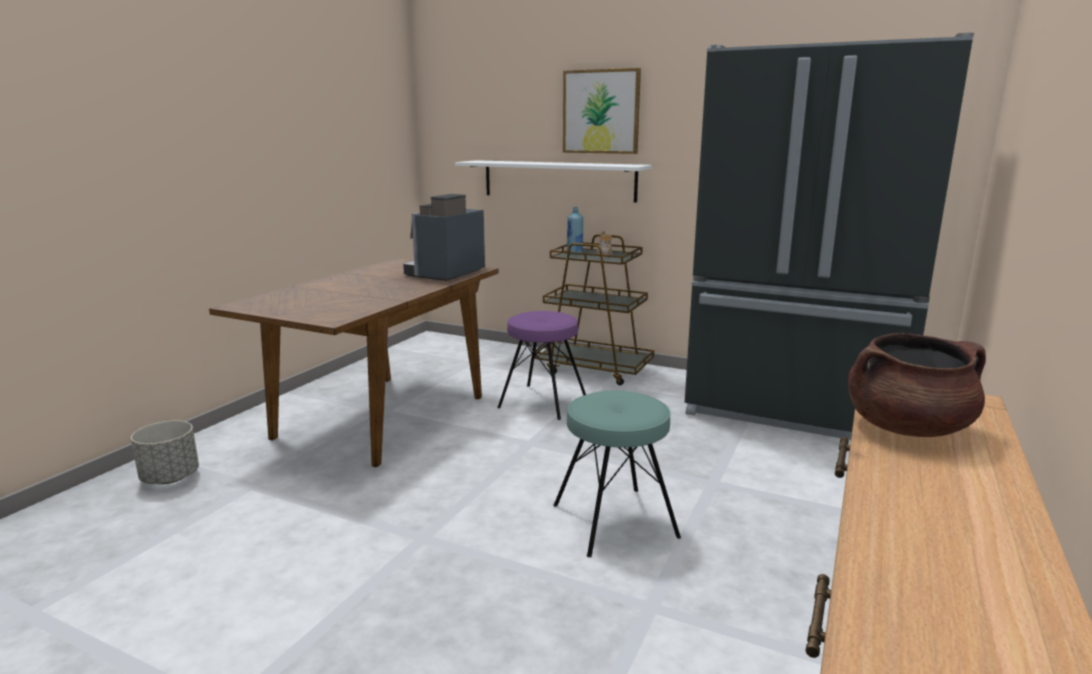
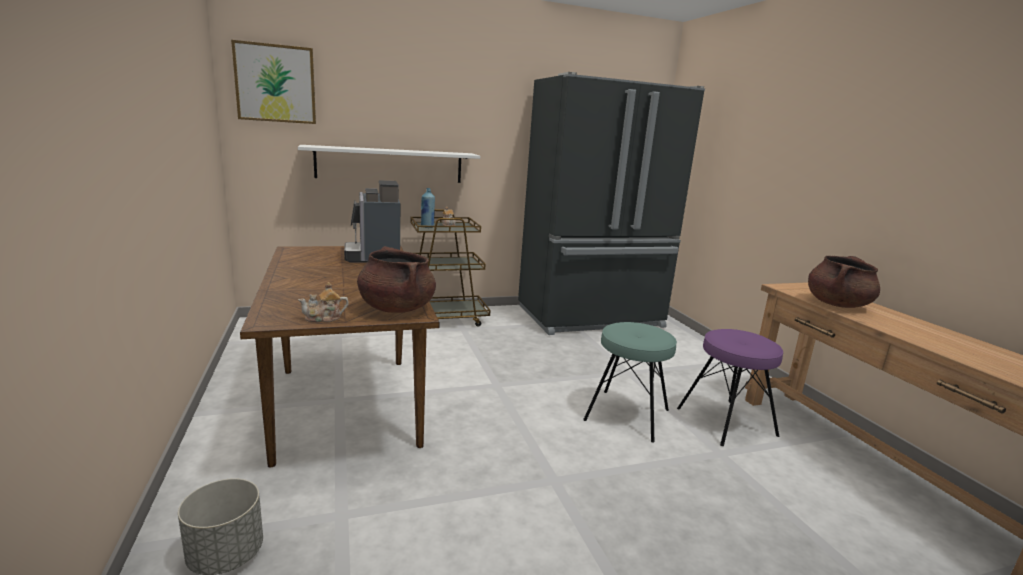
camera: 45 degrees left, 0 degrees up
(271, 310) = (324, 318): none -> teapot
(333, 313) = (396, 308): none -> brown cooking pot
(543, 402) = (451, 352): purple stool -> purple stool (726, 422)
(601, 112) = (429, 108): picture -> picture (275, 83)

